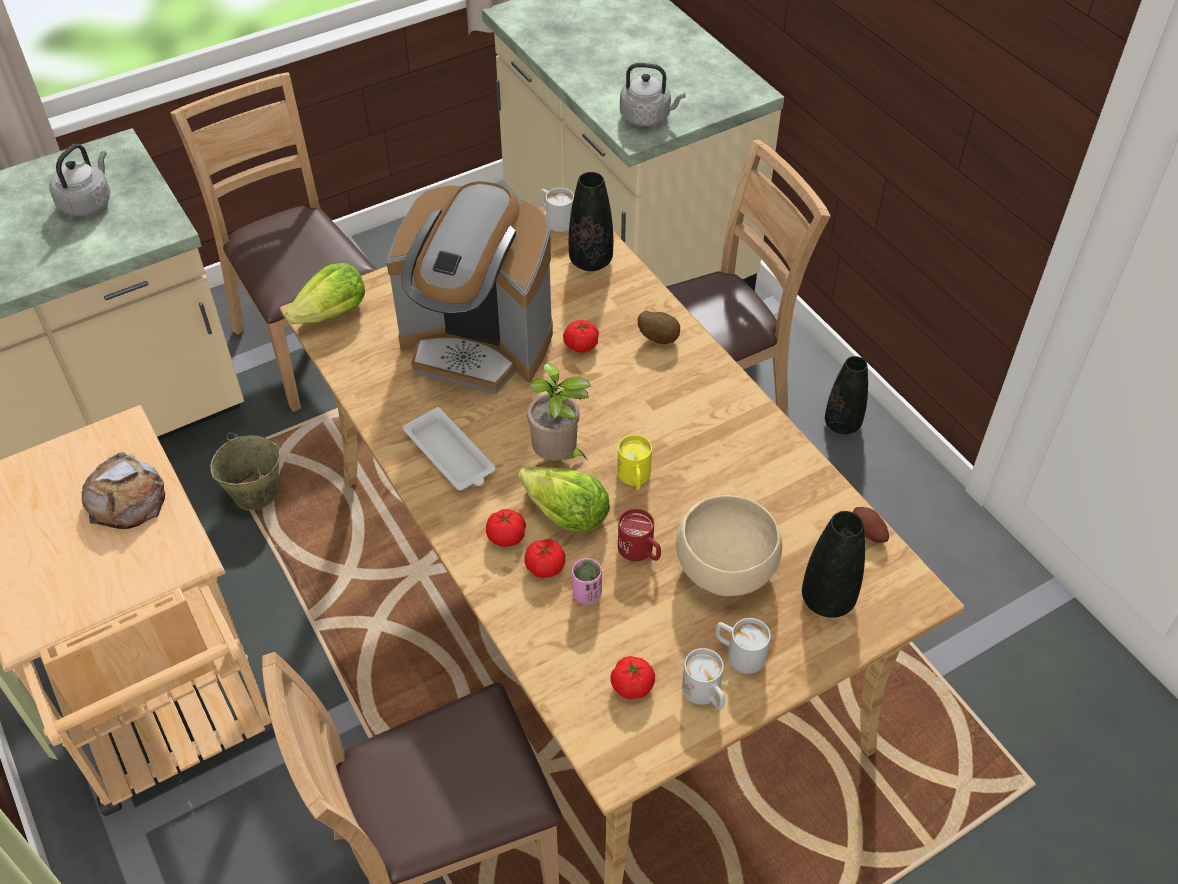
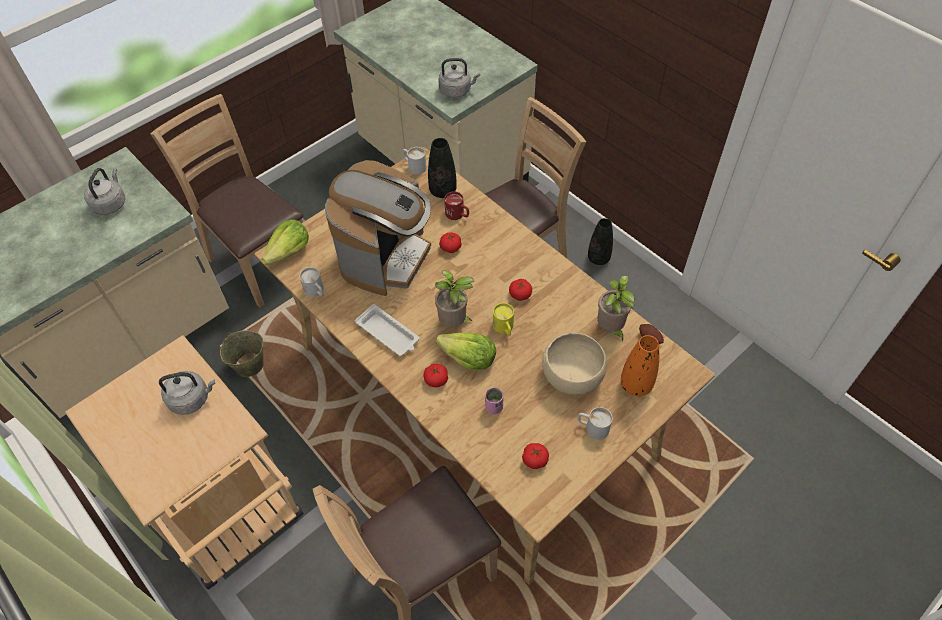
camera: 10 degrees left, 5 degrees up
(126, 498) = (192, 399): bread -> grey kettle
(477, 344) = (386, 257): coffee machine -> coffee machine turned 75 degrees counterclockwise
(545, 567) = (464, 395): tomato -> tomato (520, 294)
(641, 552) = (519, 375): red mug -> red mug (458, 215)
(659, 338) = (497, 235): potato -> none
(705, 695) = (579, 457): white mug -> white mug (316, 292)
(807, 507) = (610, 329): none -> potted plant
(827, 600) = (636, 385): black vase -> orange vase

